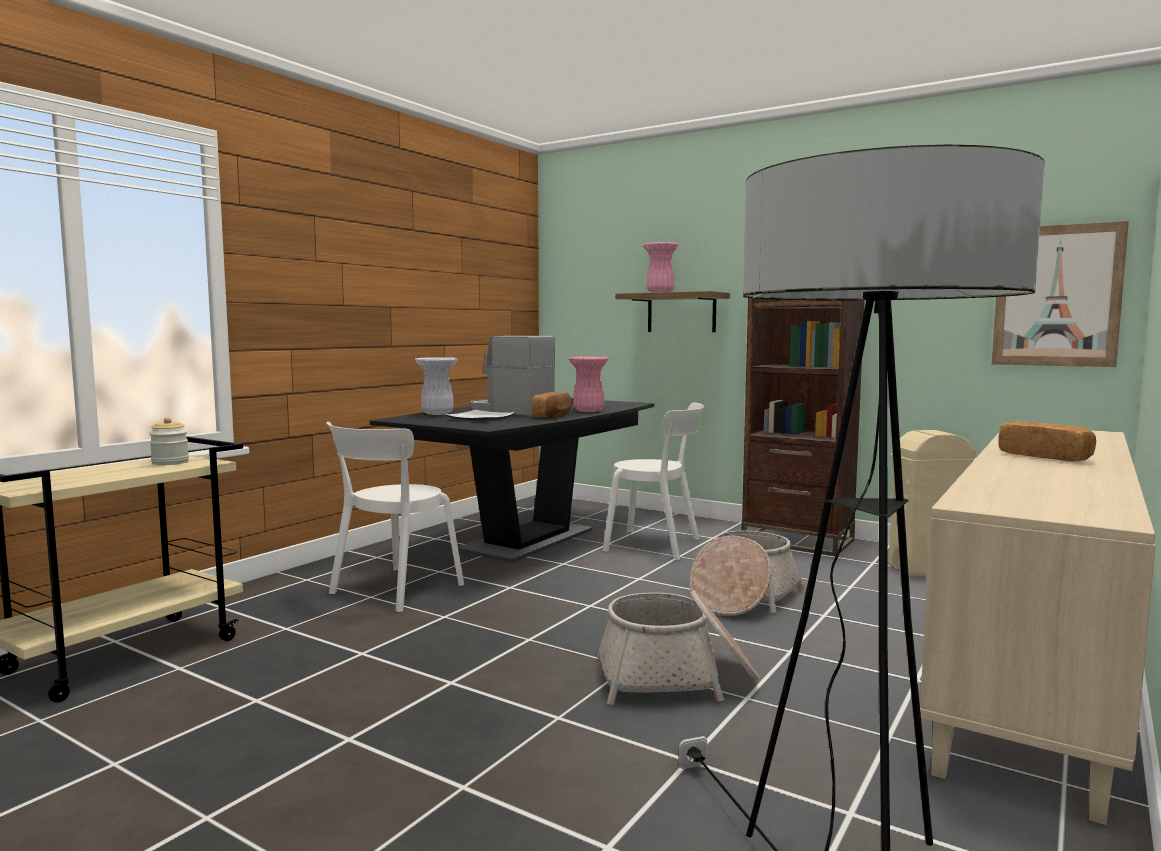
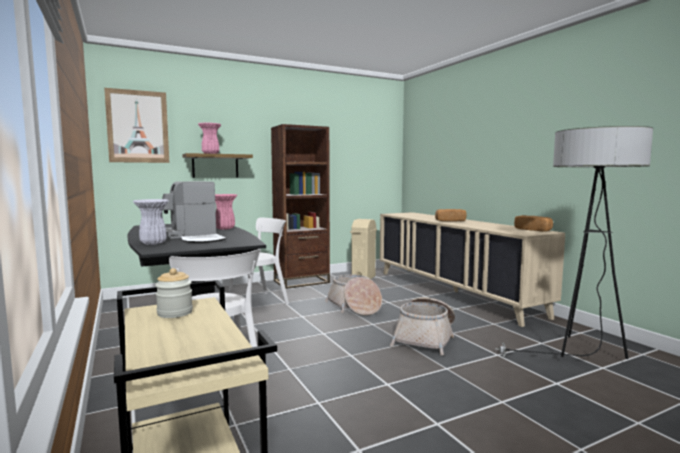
camera: 60 degrees left, 0 degrees up
(553, 416) = (229, 233): bread -> bread (533, 230)
(1056, 296) = (379, 162): picture -> picture (138, 126)

